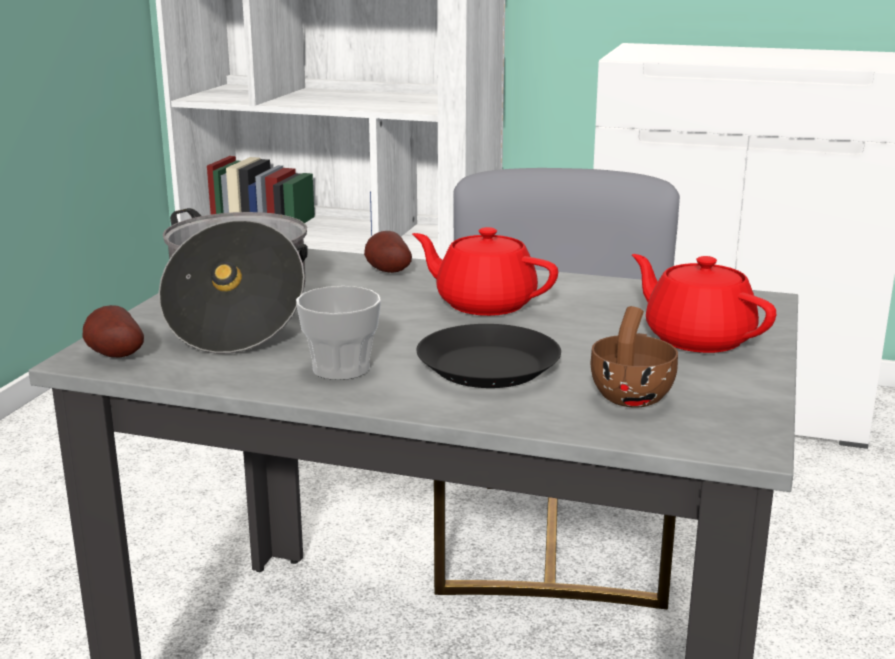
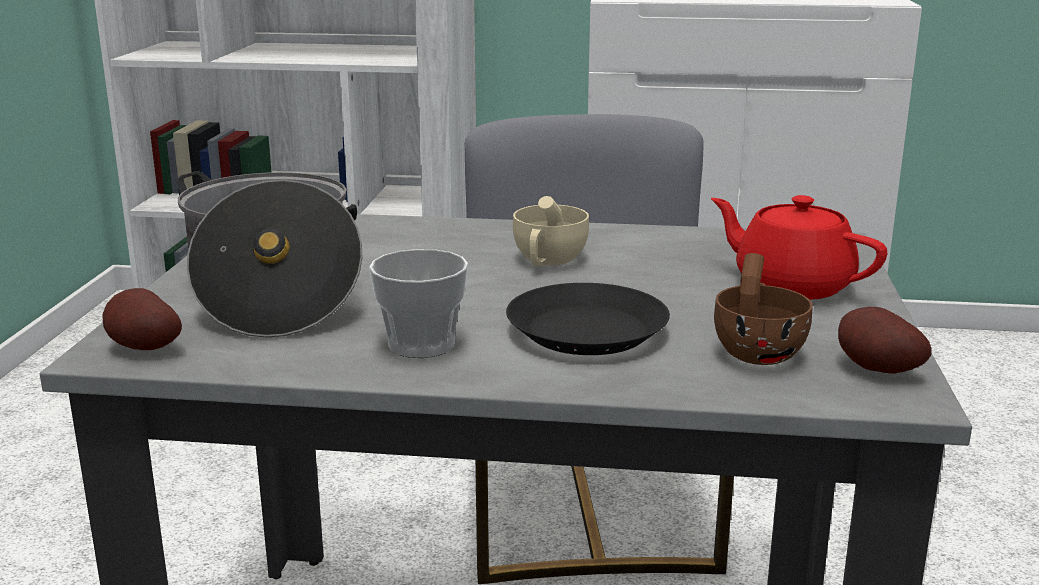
camera: 10 degrees left, 0 degrees up
(386, 272) = (422, 233): potato -> potato (874, 370)
(484, 304) = (547, 262): red teapot -> beige cup

